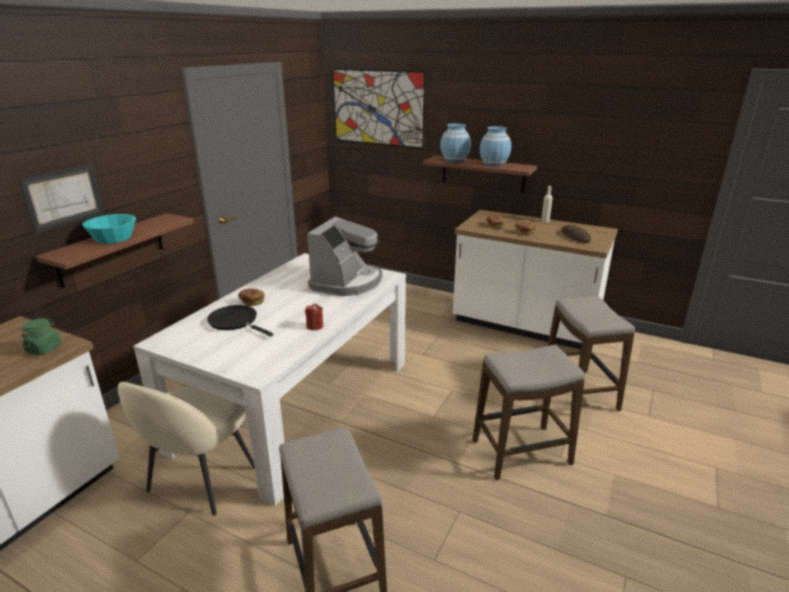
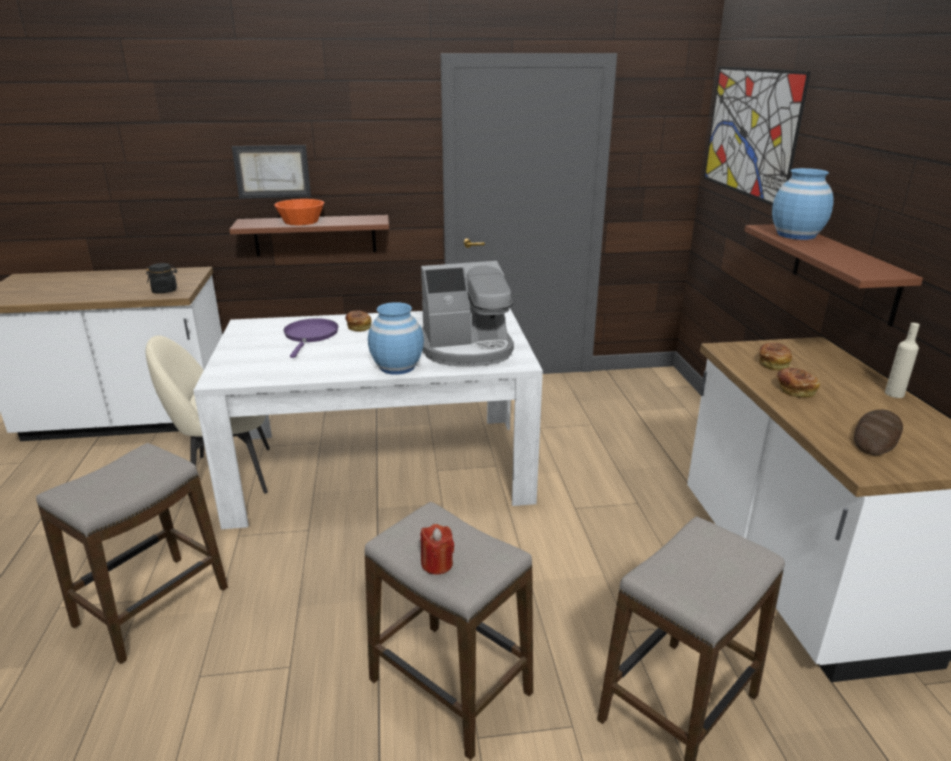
camera: 55 degrees right, 0 degrees up
(44, 349) = (165, 290): green jar -> black jar
(113, 238) = (301, 221): turquoise bowl -> orange bowl
(235, 322) = (310, 336): black frying pan -> purple frying pan
(314, 326) = (340, 369): red candle -> red candle (437, 564)
(494, 164) = (842, 255): blue vase -> blue vase (397, 367)

